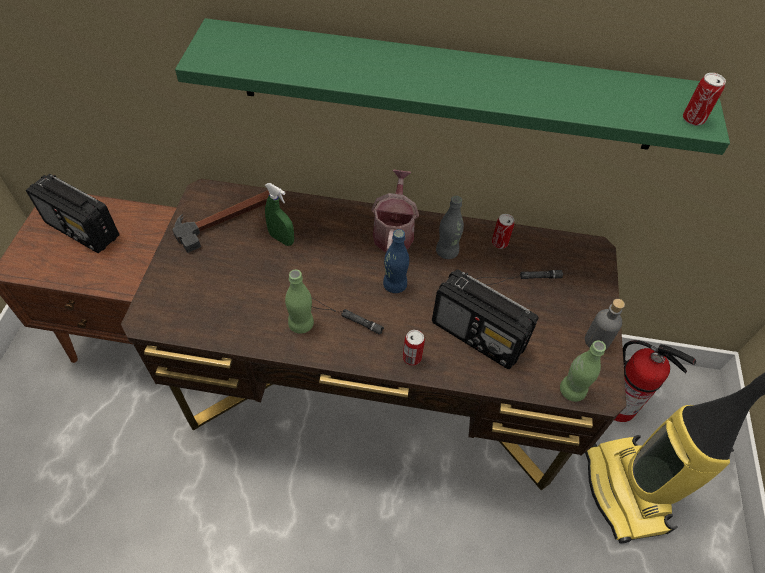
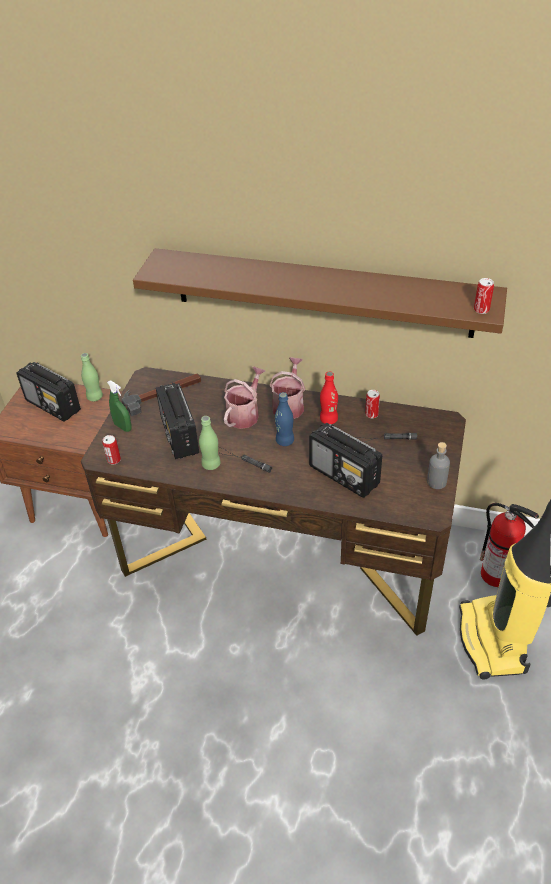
camera: 10 degrees right, 10 degrees down
(255, 282) = (179, 436): none -> radio
(281, 239) = (202, 408): green spray bottle -> green spray bottle (123, 427)
(338, 246) = (245, 414): none -> watering can
(412, 358) = (291, 488): can -> can (114, 460)
(447, 252) = (328, 420): grey bottle -> red bottle
(448, 86) = (322, 293): green shelf -> brown shelf
(572, 390) = (410, 513): green bottle -> green bottle (95, 397)

